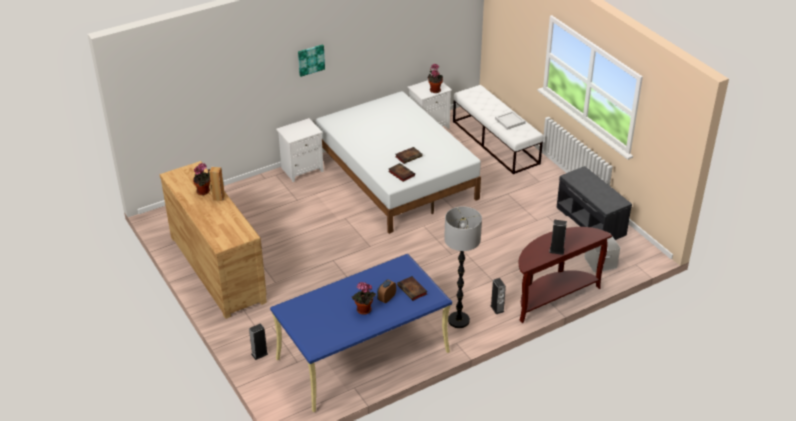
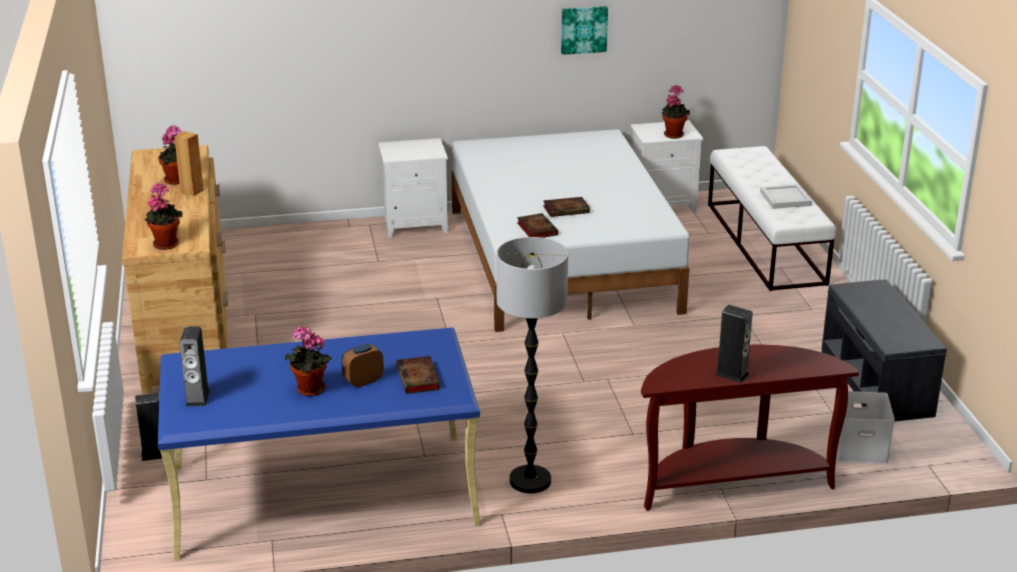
camera: 20 degrees right, 10 degrees down
(232, 238) = (165, 243): none -> potted plant
(310, 59) = (449, 31): picture -> picture (583, 29)
(497, 308) = (613, 478): speaker -> speaker (197, 398)

